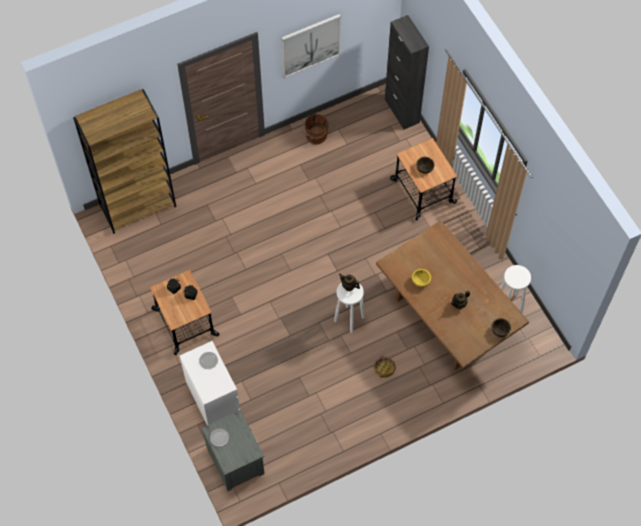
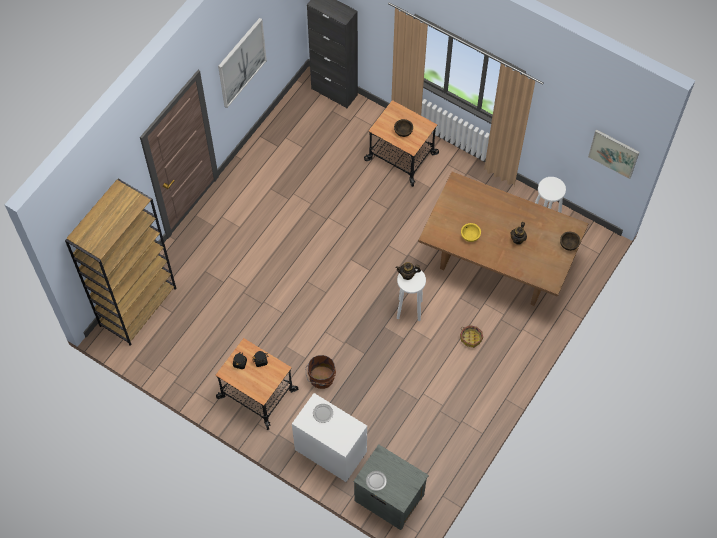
camera: 30 degrees left, 0 degrees up
(315, 136) = (268, 154): brown bucket -> brown bucket (321, 378)
(573, 270) = (613, 153): none -> picture

